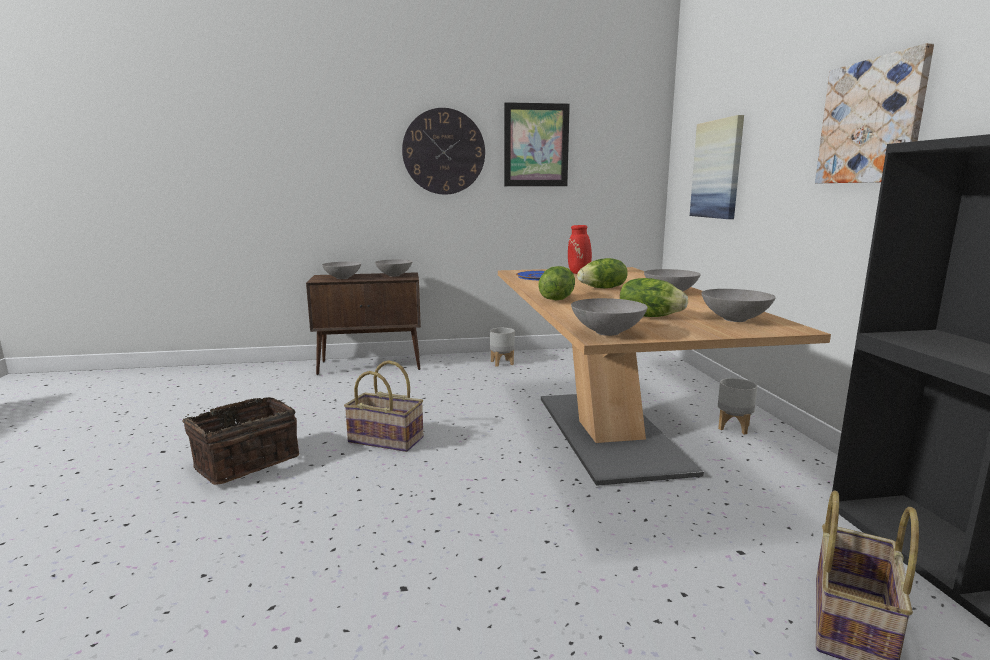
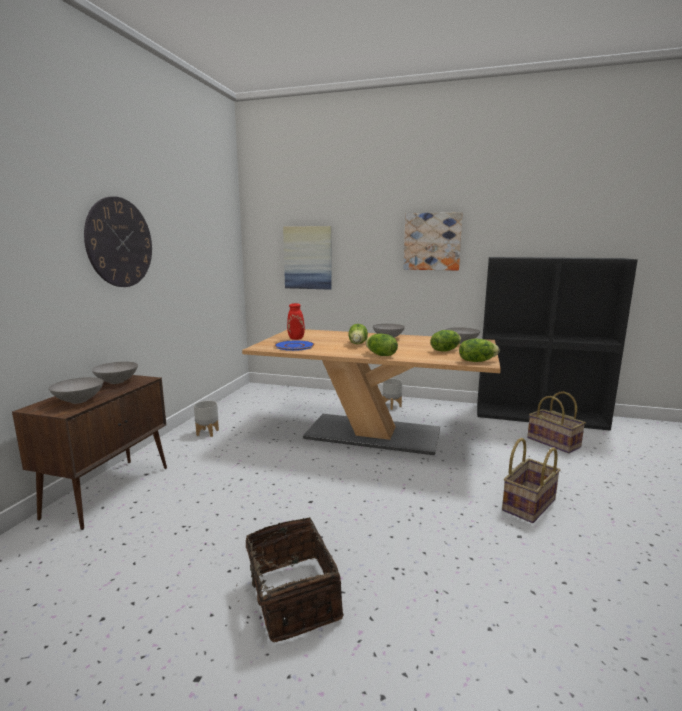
camera: 65 degrees left, 0 degrees up
(387, 439) = (311, 511): basket -> basket (528, 504)
(536, 145) = (180, 236): picture -> none
(608, 332) = (476, 361): grey bowl -> lettuce

